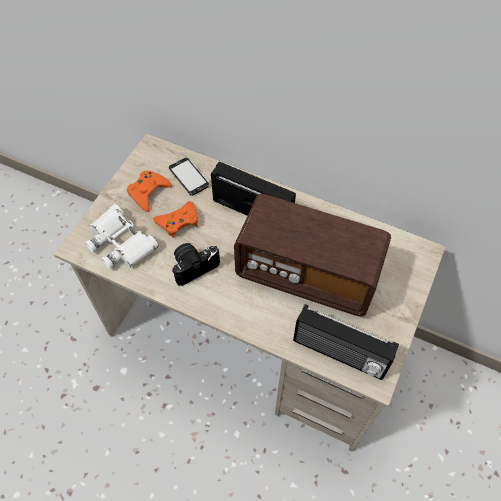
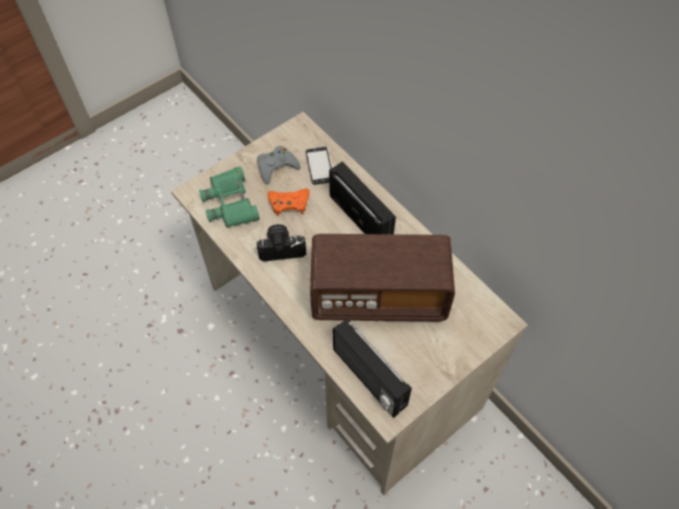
camera: 25 degrees right, 0 degrees up
(121, 242) = (231, 202): white binoculars -> green binoculars
(148, 192) = (276, 167): orange game controller -> grey game controller
(307, 274) = (378, 296): radio -> radio turned 45 degrees counterclockwise

